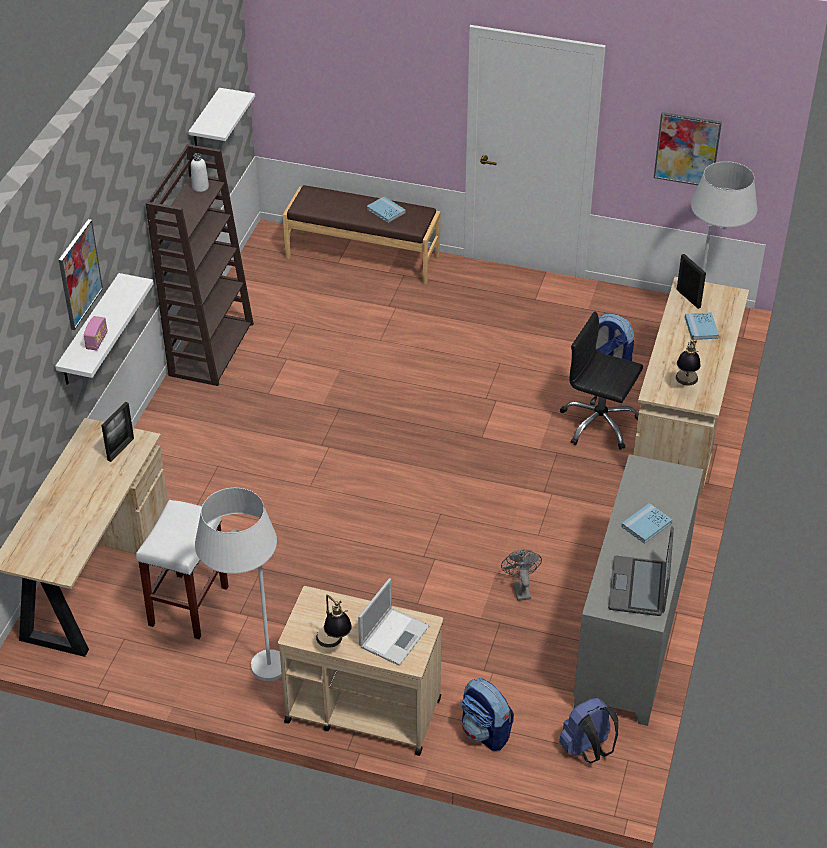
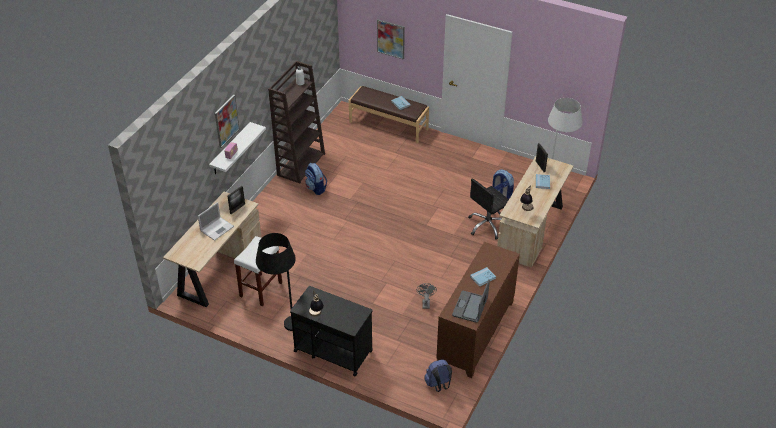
camera: 10 degrees right, 0 degrees up
(205, 122) = (308, 50): white shelf -> none
(250, 673) = (283, 326): white floor lamp -> black floor lamp
(362, 710) = (332, 351): beige cart -> black cart
(394, 635) = (346, 315): laptop -> laptop (217, 228)
(485, 732) = (390, 370): backpack -> backpack (316, 188)
(599, 423) = (487, 225): black office chair -> black office chair turned 75 degrees counterclockwise
(633, 635) = (476, 333): grey cabinet -> brown cabinet
(687, 149) = (552, 89): picture -> picture (391, 39)

